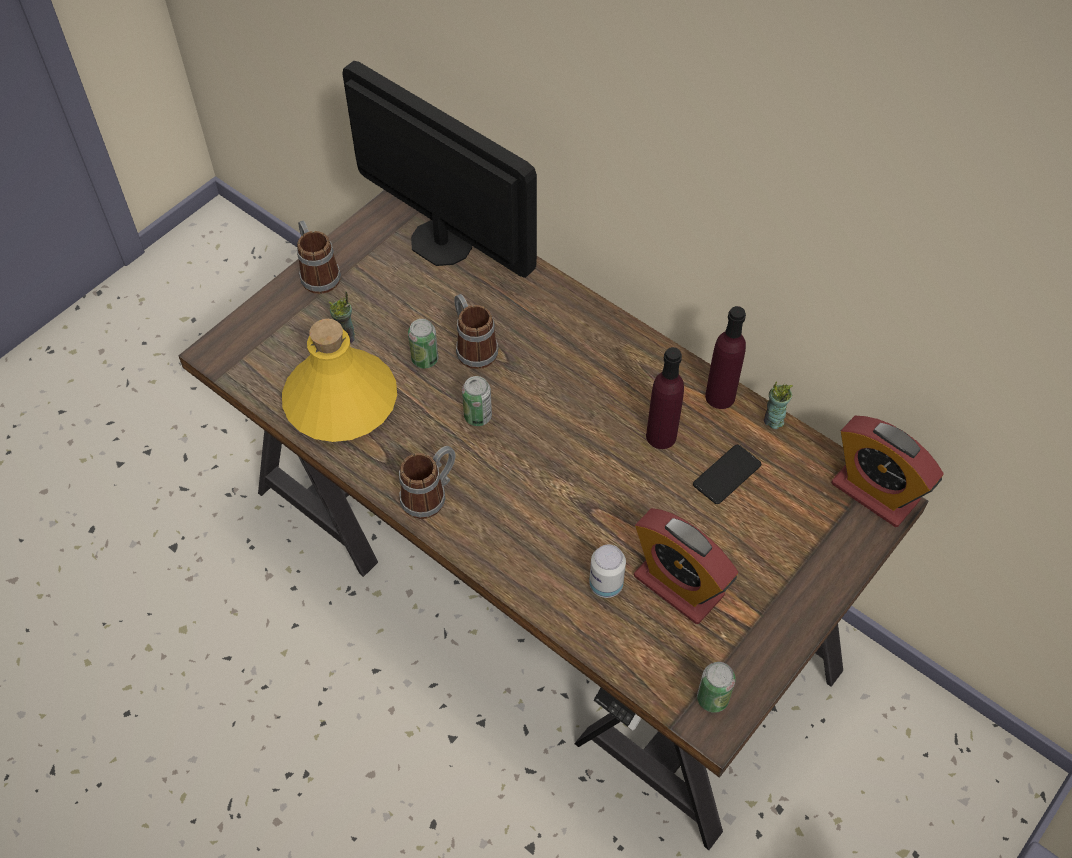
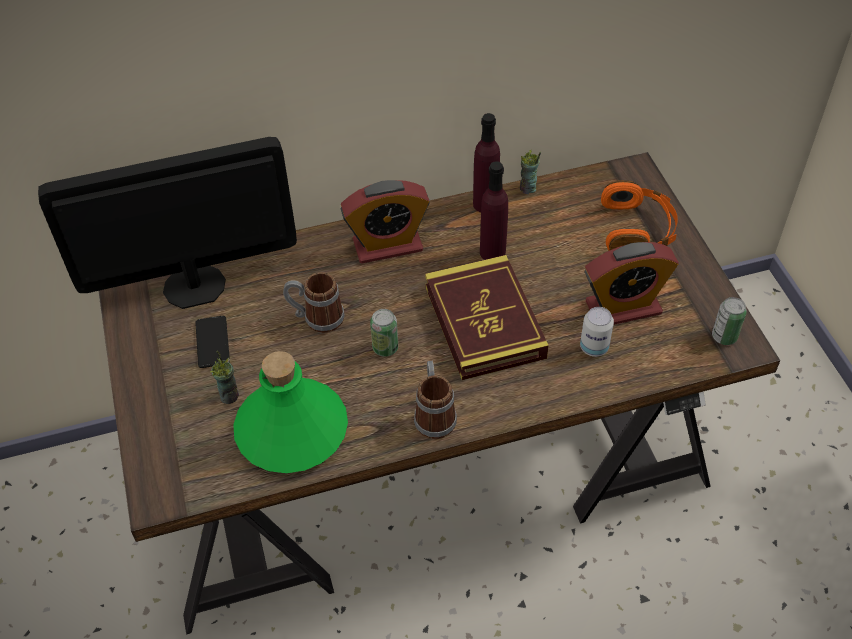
camera: 55 degrees left, 5 degrees down
(317, 273) = (142, 383): mug -> none
(341, 400) = (291, 430): yellow bottle -> green bottle
(425, 359) = (301, 354): can -> none
(567, 476) = (484, 322): none -> book
(727, 475) = (552, 235): phone -> phone (212, 342)
(797, 547) = (637, 231): none -> orange headphones
(874, 492) = (623, 172): alarm clock -> alarm clock (388, 245)

